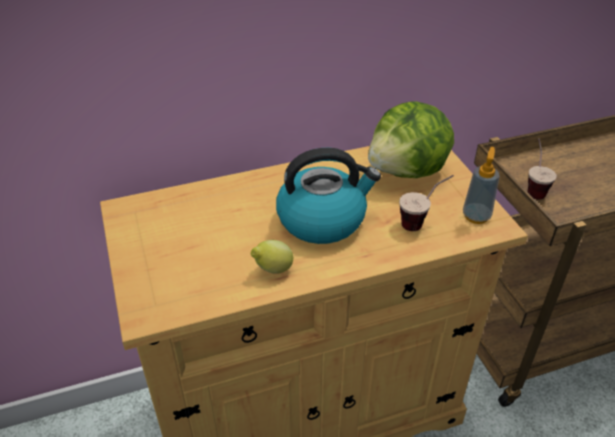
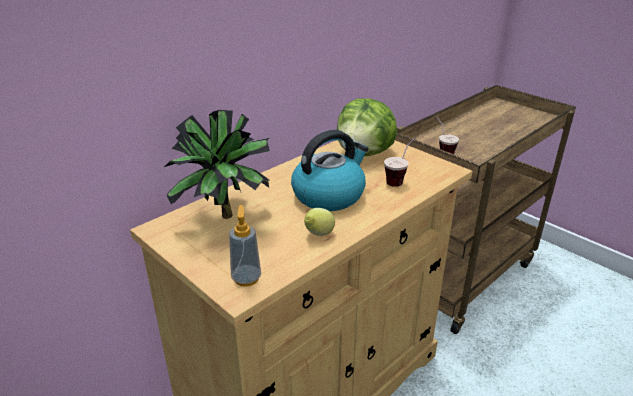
camera: 25 degrees left, 10 degrees down
(192, 219) = (225, 220): none -> potted plant
(476, 216) = (432, 168): soap dispenser -> soap dispenser (246, 278)

